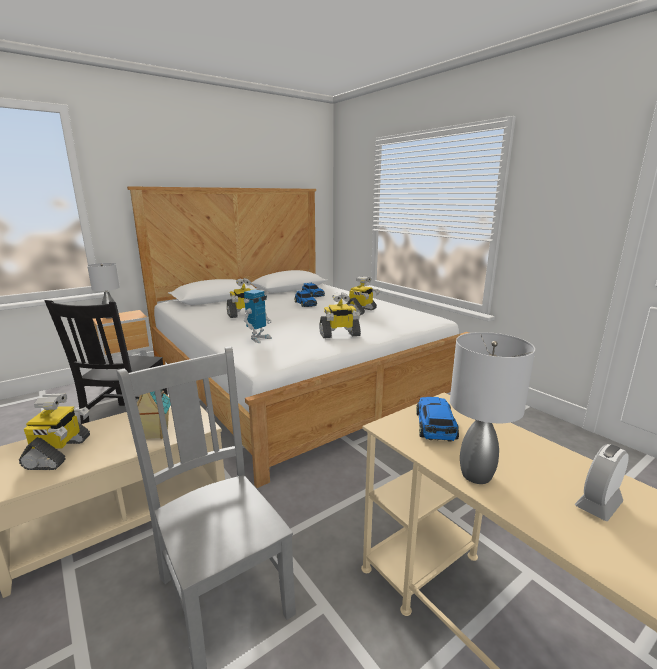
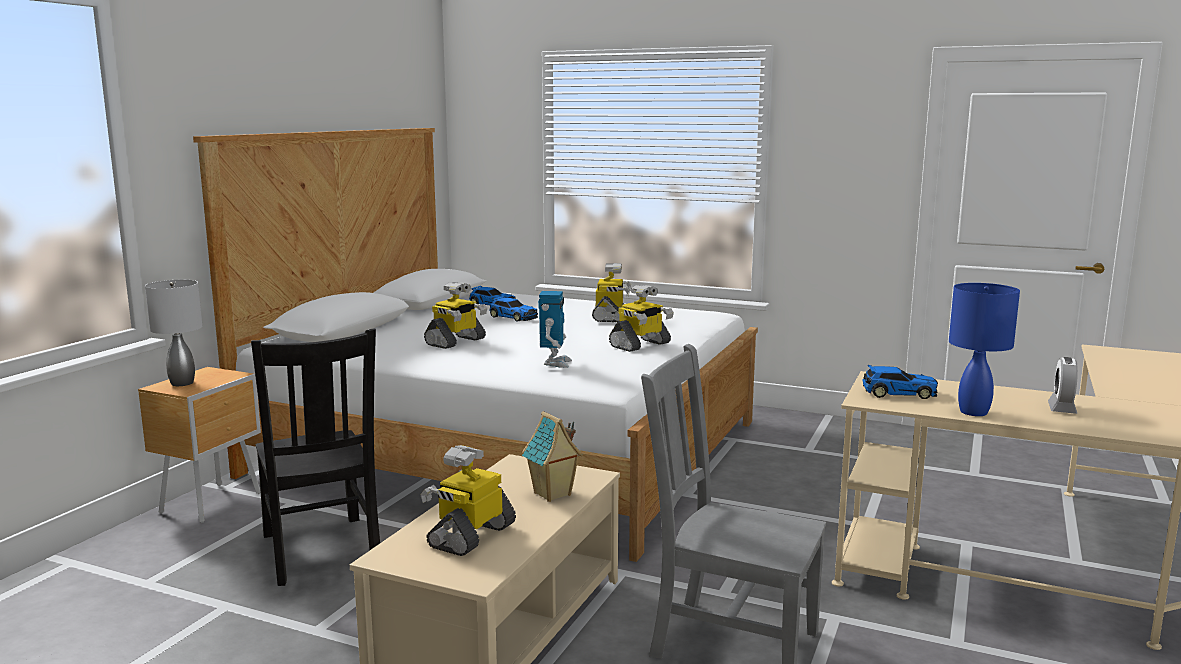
camera: 30 degrees left, 5 degrees down
(59, 453) = (471, 535): toy robot -> toy robot turned 120 degrees counterclockwise
(435, 426) = (897, 393): toy car -> toy car turned 120 degrees clockwise
(477, 475) = (974, 412): grey table lamp -> blue table lamp

